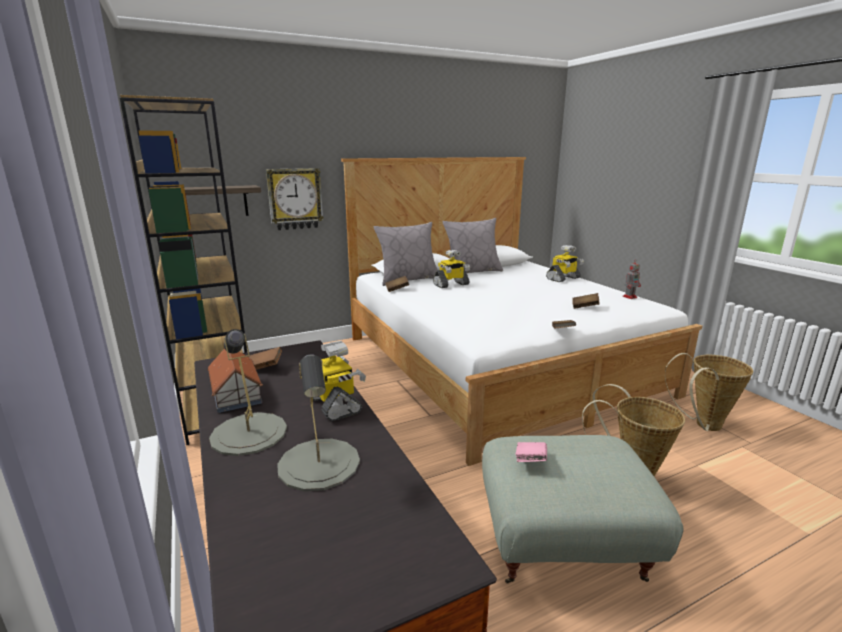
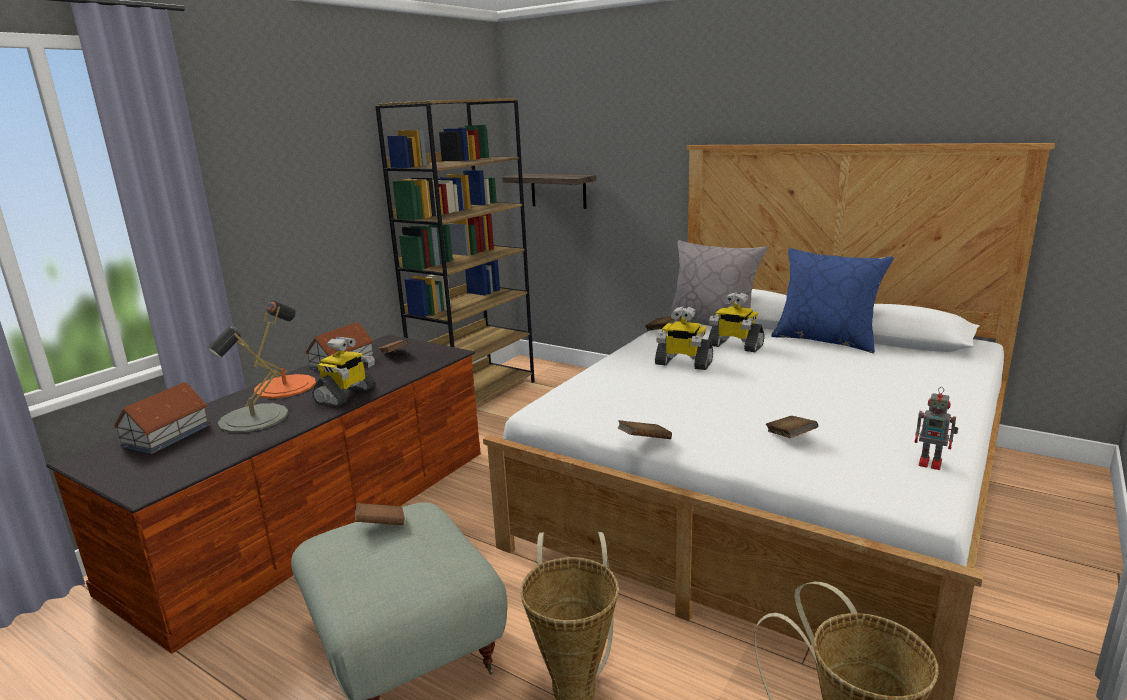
camera: 60 degrees right, 0 degrees up
(248, 433) = (285, 386): grey table lamp -> orange table lamp
(282, 536) = (167, 435): none -> toy house
(295, 199) = (634, 194): wall clock -> none
(472, 272) = (826, 340): grey pillow -> blue pillow
(530, 461) = (381, 525): pink book -> brown book
(563, 278) = (929, 396): toy robot -> toy robot (683, 363)

